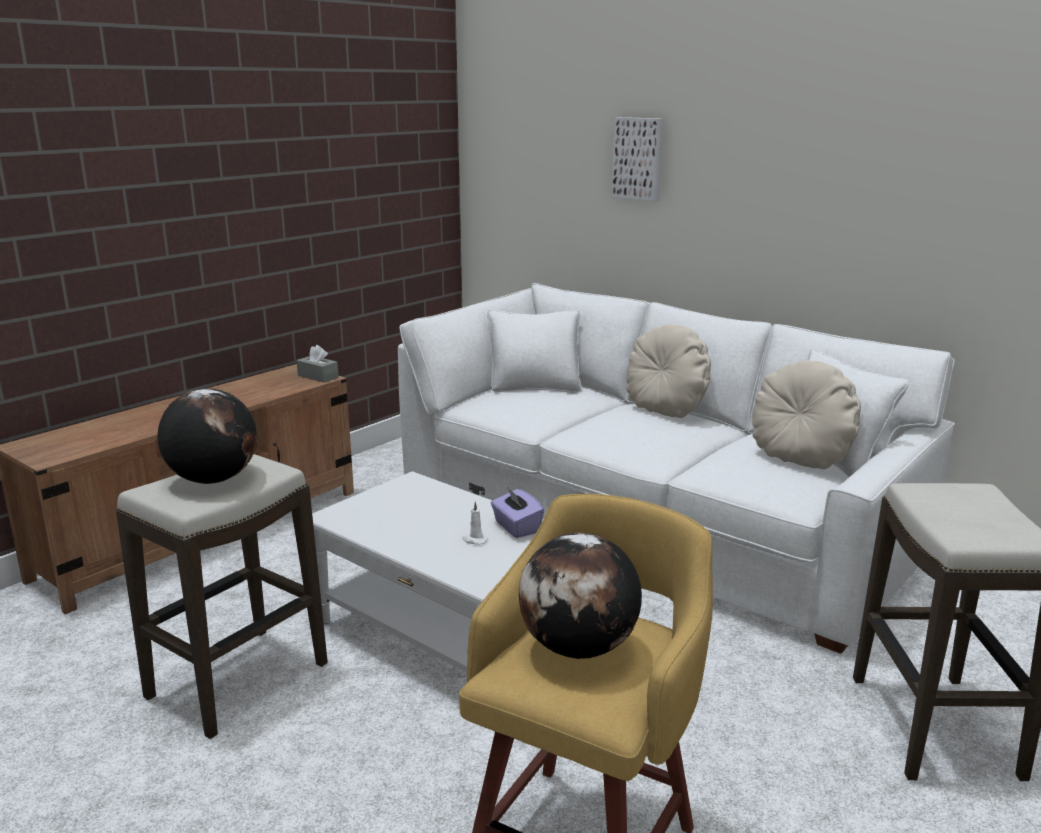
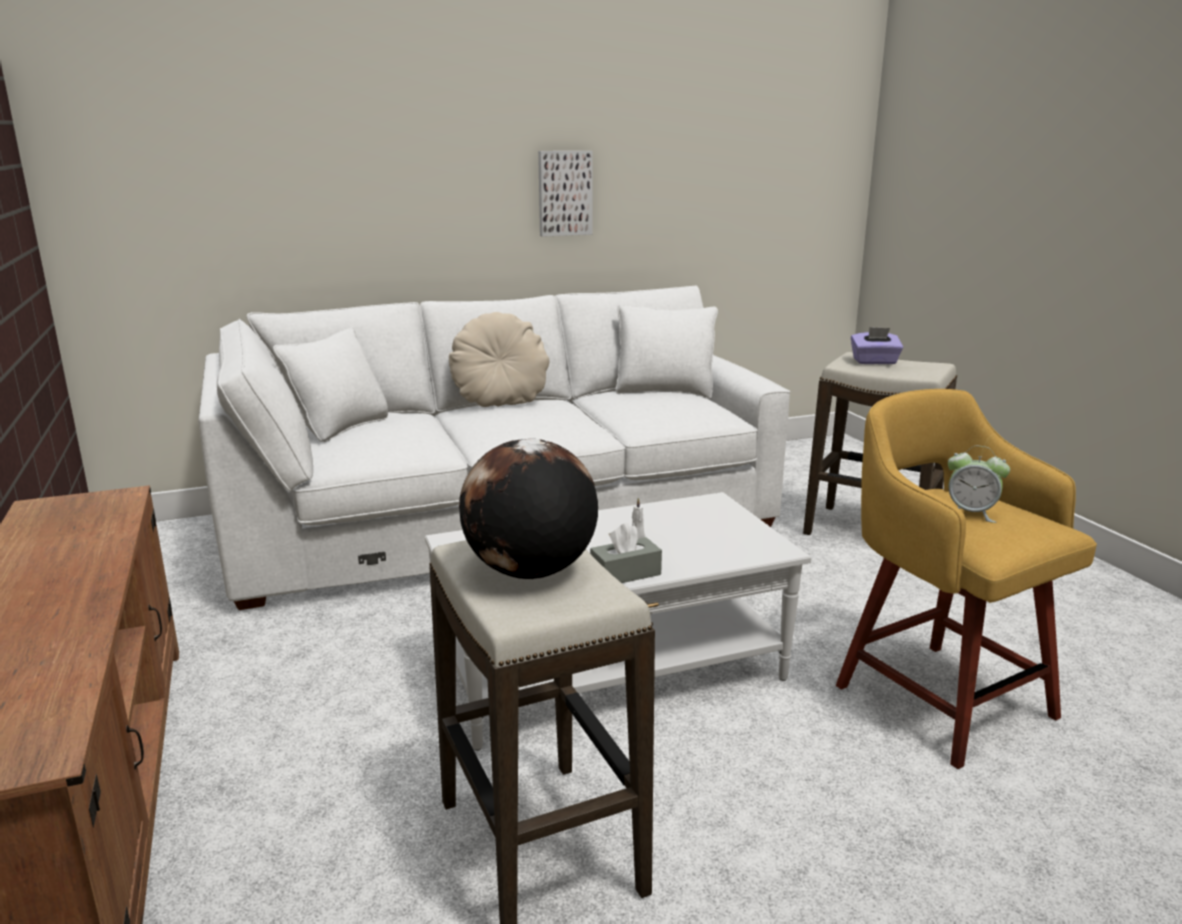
camera: 60 degrees left, 0 degrees up
(318, 376) = (107, 498): grey tissue box -> grey tissue box (625, 573)
(516, 527) = (630, 520): purple tissue box -> purple tissue box (874, 362)
(579, 648) = (971, 513): globe -> alarm clock
(638, 158) = (344, 148): picture -> picture (564, 193)
(800, 460) = (667, 396): beige pillow -> none

